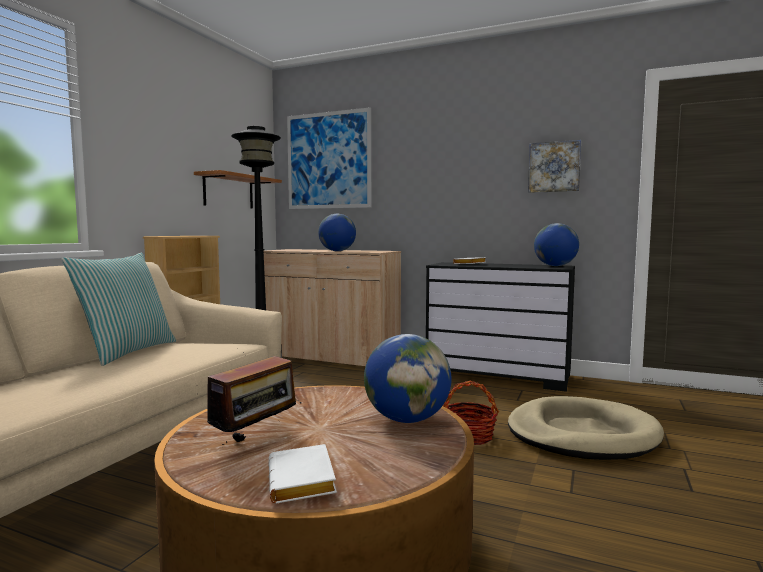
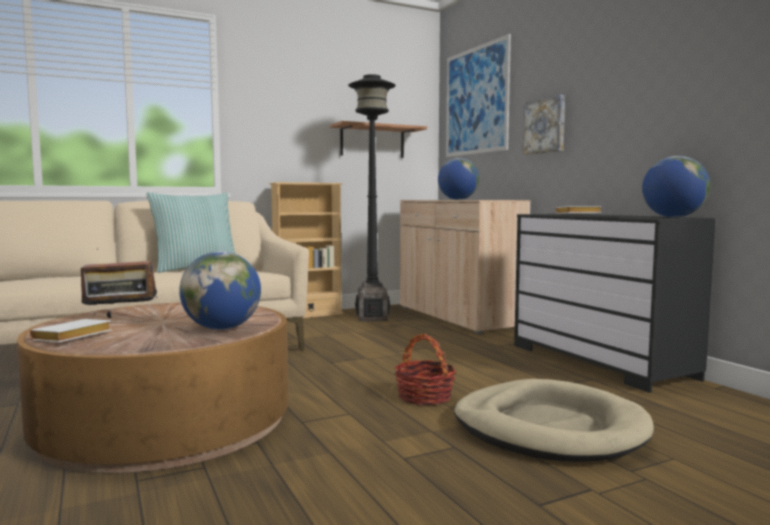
camera: 40 degrees right, 0 degrees up
(554, 167) = (694, 75): picture -> picture (545, 126)

